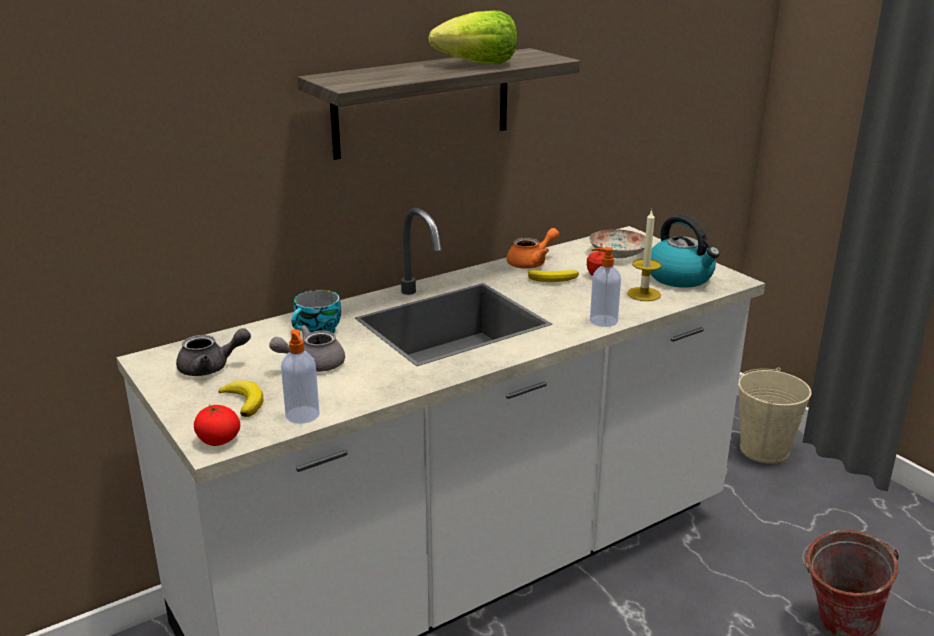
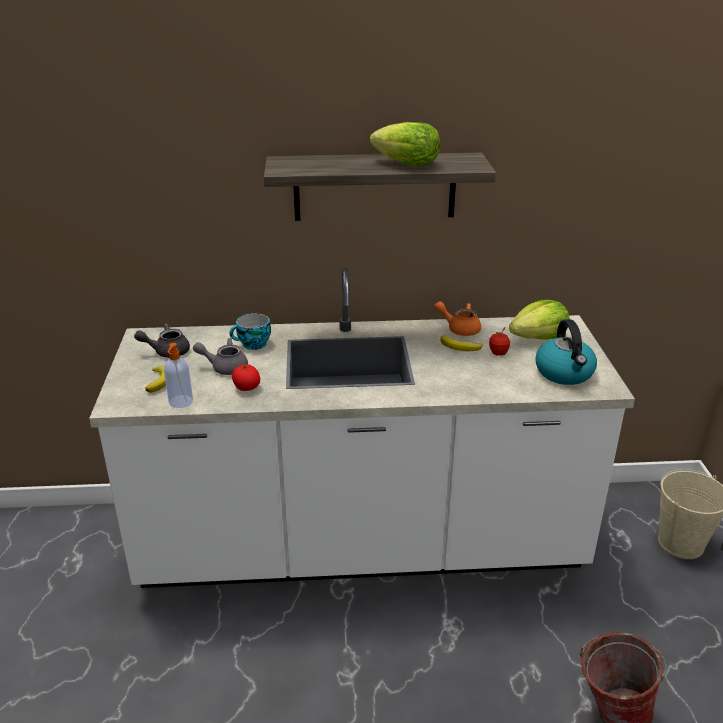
camera: 30 degrees right, 5 degrees up
(211, 368) = (167, 351): grey teapot -> grey teapot turned 150 degrees clockwise
(218, 440) = (119, 403): tomato -> tomato (246, 387)
(532, 263) = (459, 328): orange teapot -> orange teapot turned 150 degrees counterclockwise
(602, 321) = (454, 393): soap dispenser -> none
(618, 253) = (538, 338): plate -> lettuce
(644, 294) = (515, 379): candle -> none

